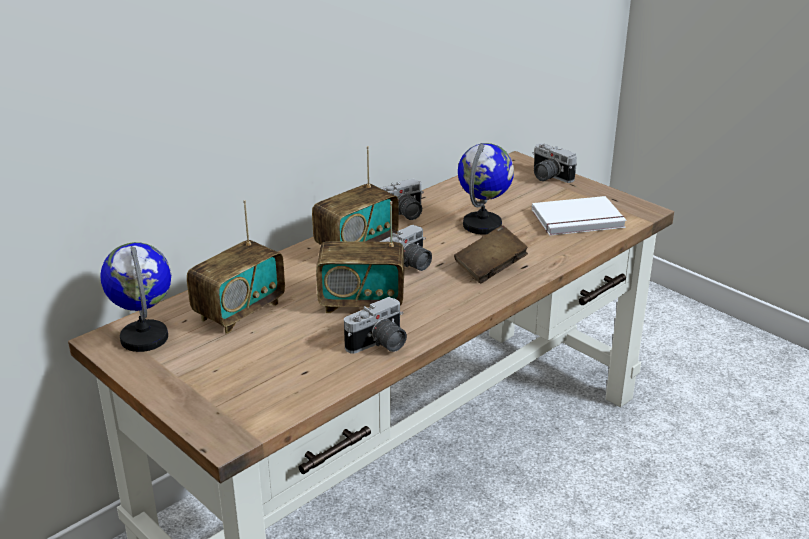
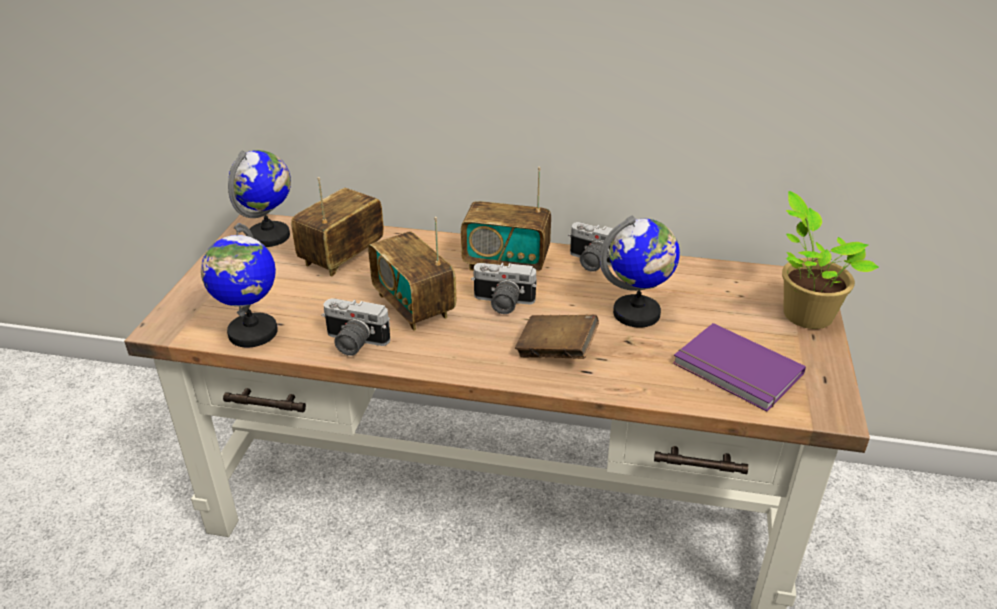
camera: 55 degrees right, 5 degrees up
(239, 311) = (342, 256): radio -> radio turned 120 degrees clockwise
(300, 390) = (252, 333): none -> globe
(547, 177) = (804, 313): camera -> potted plant
(579, 220) = (736, 371): white book -> purple book

